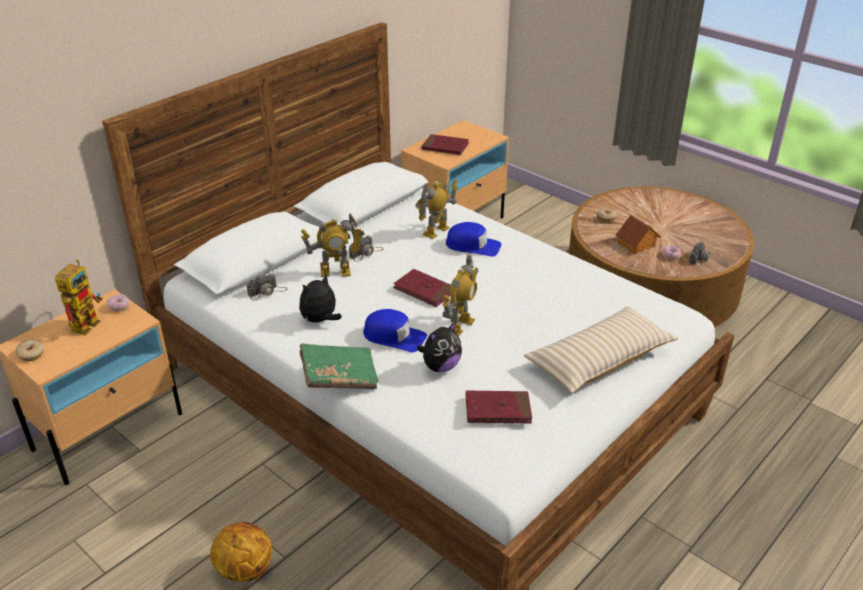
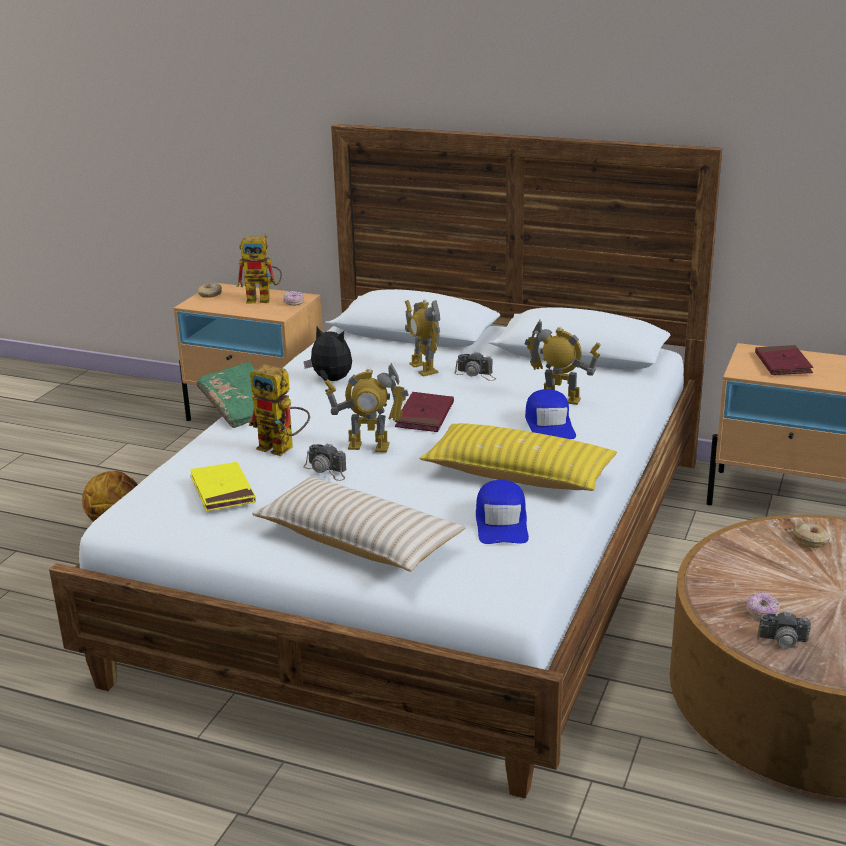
camera: 70 degrees right, 10 degrees down
(267, 292) = (362, 348): camera -> camera (327, 470)
(394, 336) = (325, 418): blue cap -> blue cap (502, 522)
(440, 366) = (283, 448): plush toy -> toy robot
(498, 410) = (222, 490): red book -> yellow book
(537, 275) = (518, 474): none -> yellow pillow
(636, 244) = (763, 577): toy house -> none

